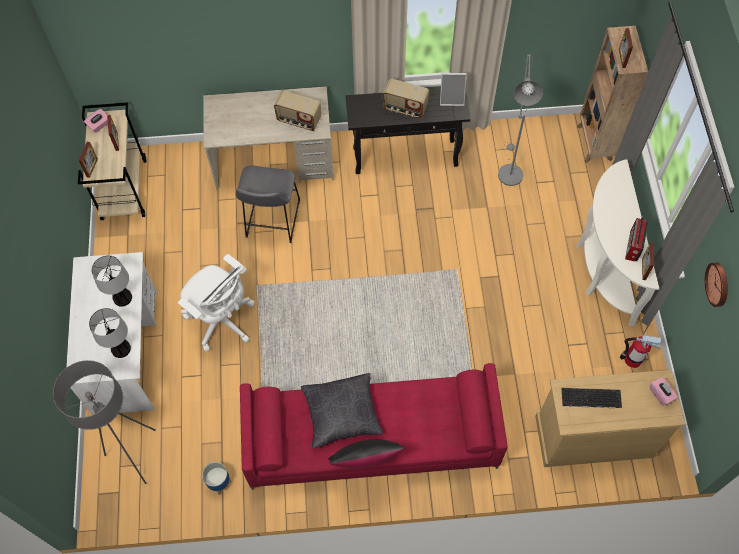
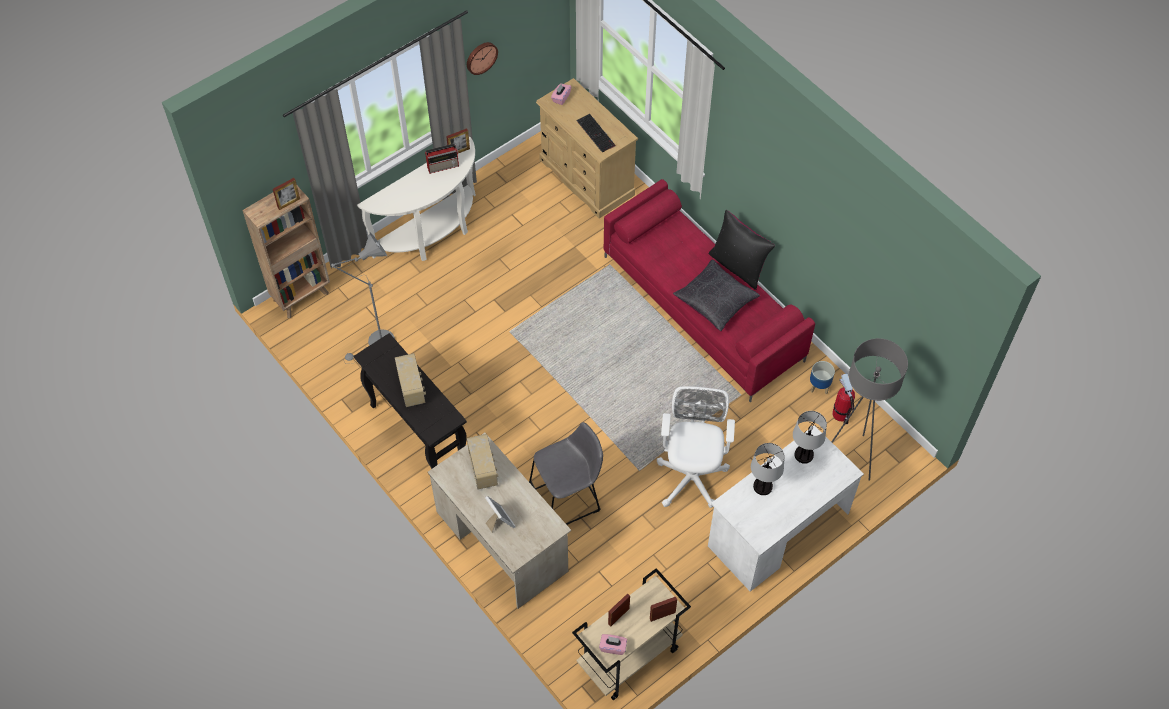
camera: 125 degrees left, 5 degrees down
(452, 98) = (375, 358): picture frame -> picture frame (499, 521)
(632, 359) = (504, 181): fire extinguisher -> fire extinguisher (841, 414)

